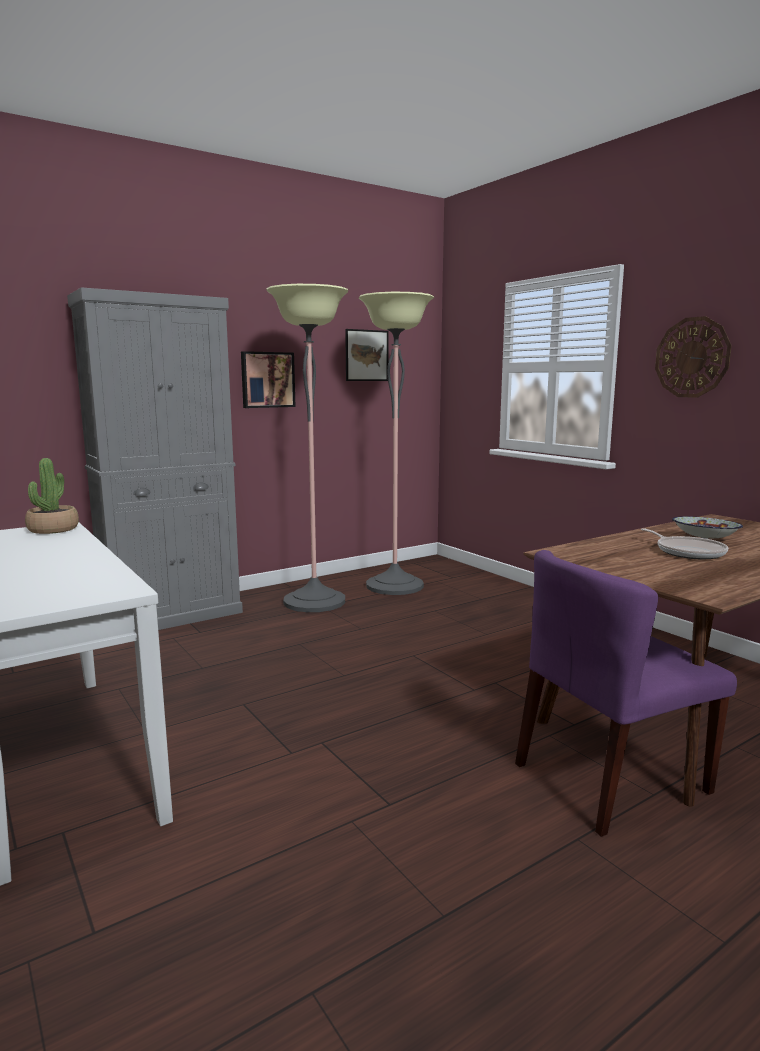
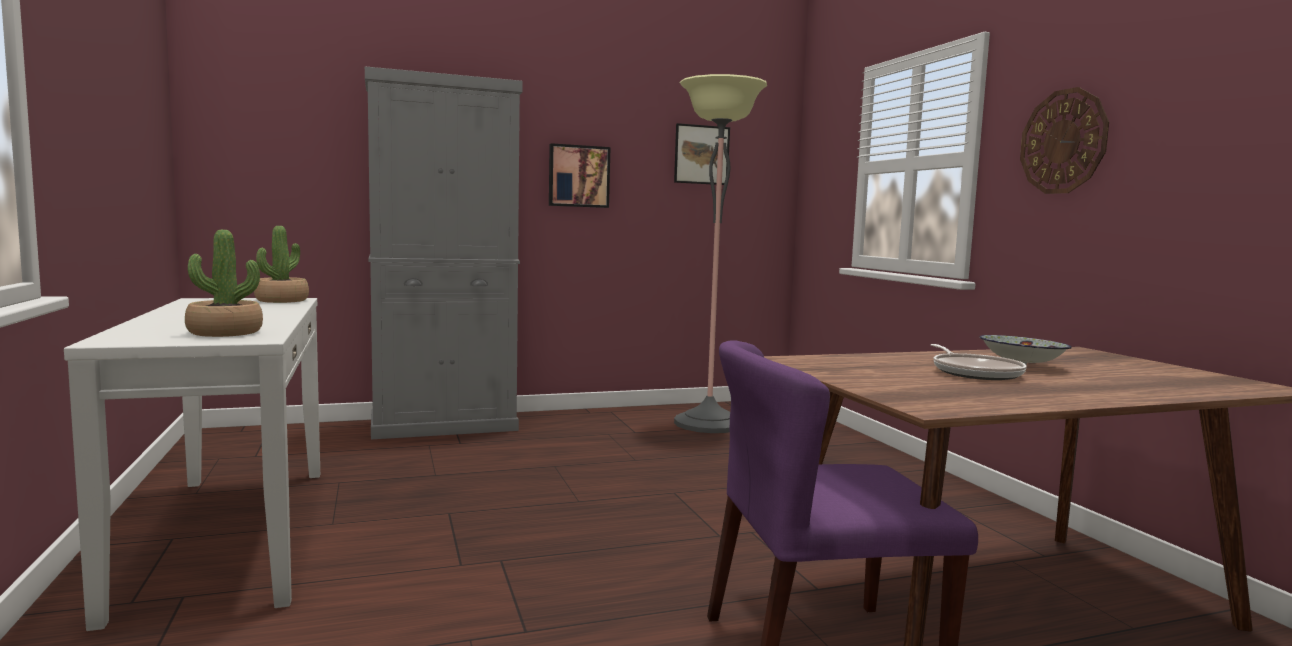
camera: 15 degrees right, 5 degrees down
(80, 585) = (225, 332): none -> potted plant
(314, 601) = (604, 429): floor lamp -> none

